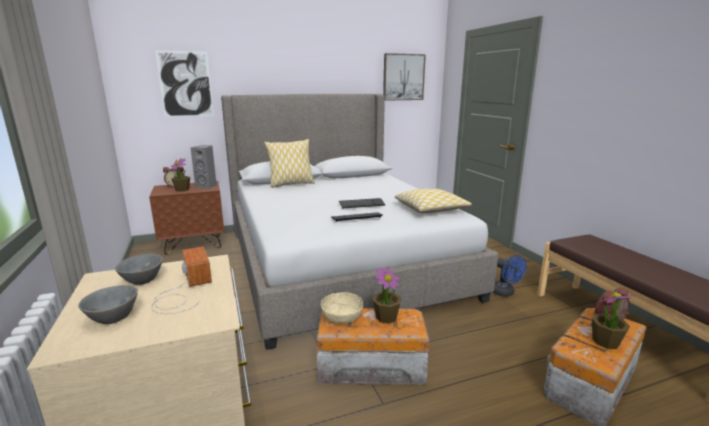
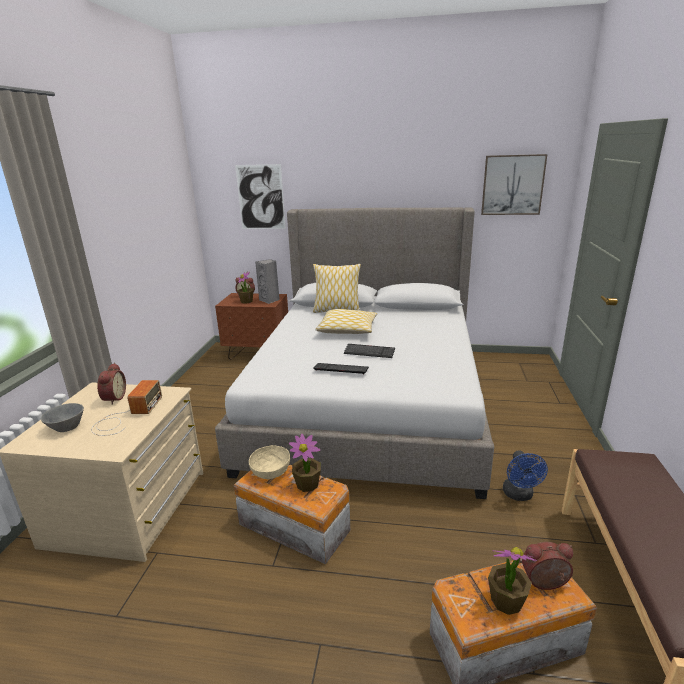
camera: 30 degrees right, 5 degrees up
(141, 280) = (113, 398): grey bowl -> alarm clock
(430, 209) = (436, 373): pillow -> pillow (347, 330)

